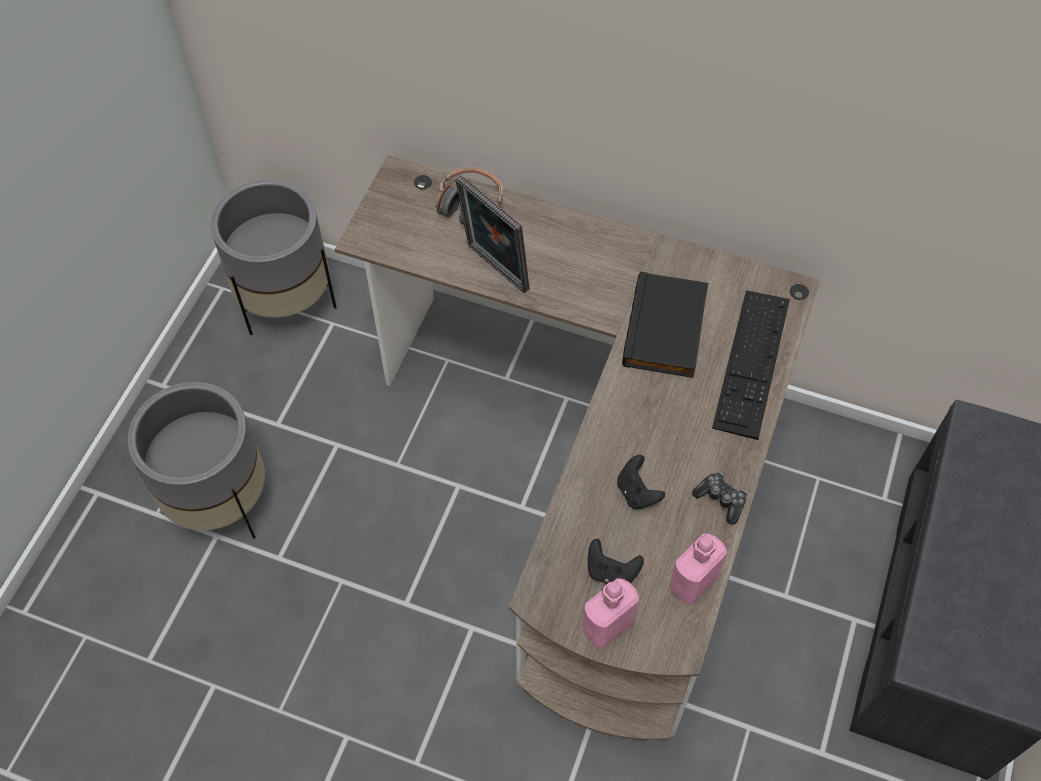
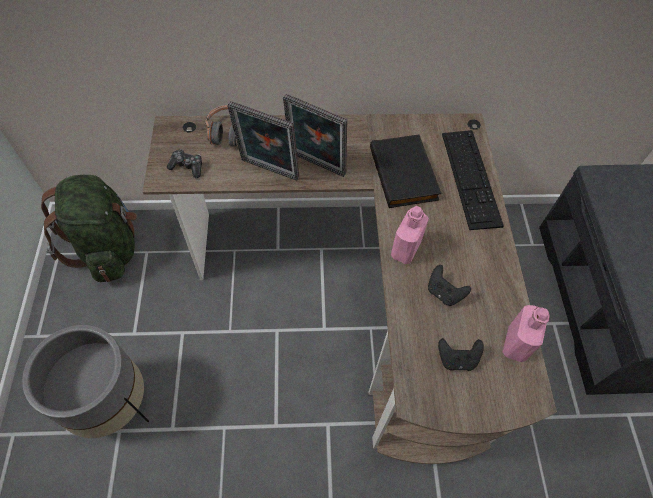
camera: 25 degrees left, 0 degrees up
(286, 301) = (108, 248): grey planter -> green backpack
(557, 282) = (315, 166): none -> picture frame
(607, 626) = (475, 402): pink bottle -> pink bottle (405, 250)
(721, 500) = (501, 277): game controller -> game controller (187, 167)

